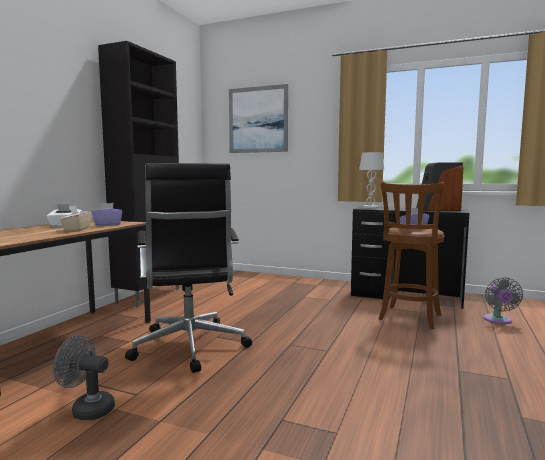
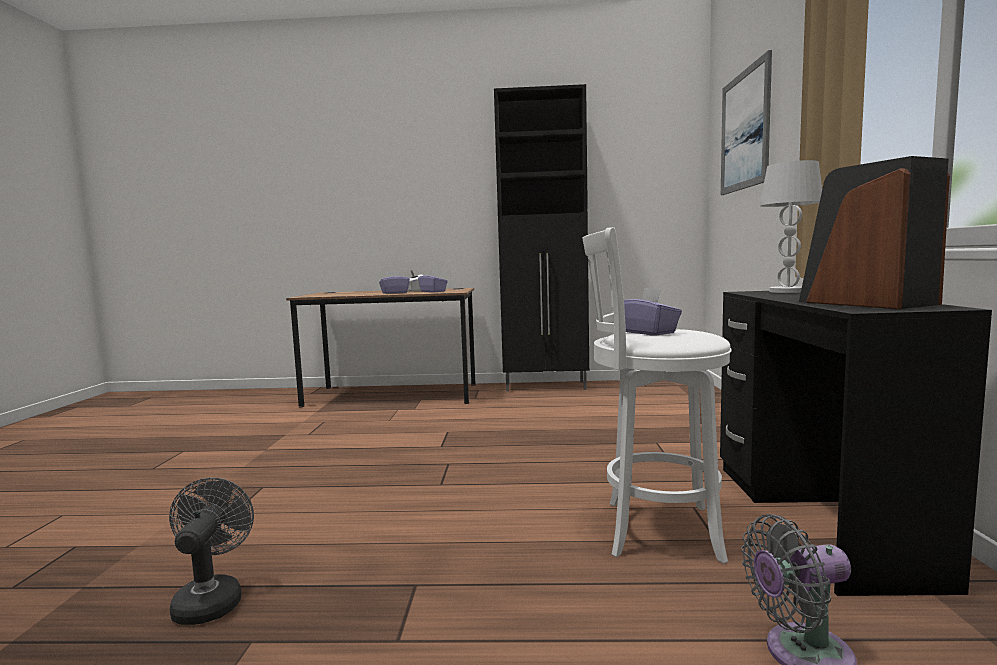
camera: 70 degrees right, 0 degrees up
(76, 229) = (394, 293): beige tissue box -> purple tissue box
(87, 409) = (284, 428): grey fan -> grey fan (211, 599)
(189, 347) = (411, 428): black office chair -> none
(409, 318) = (653, 529): brown stool -> white stool

